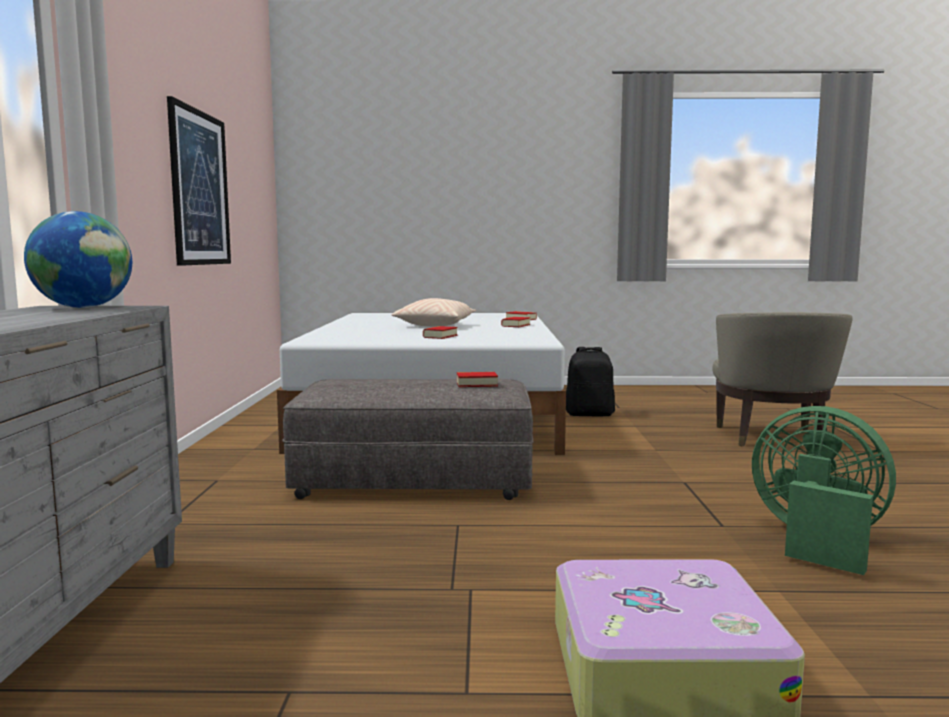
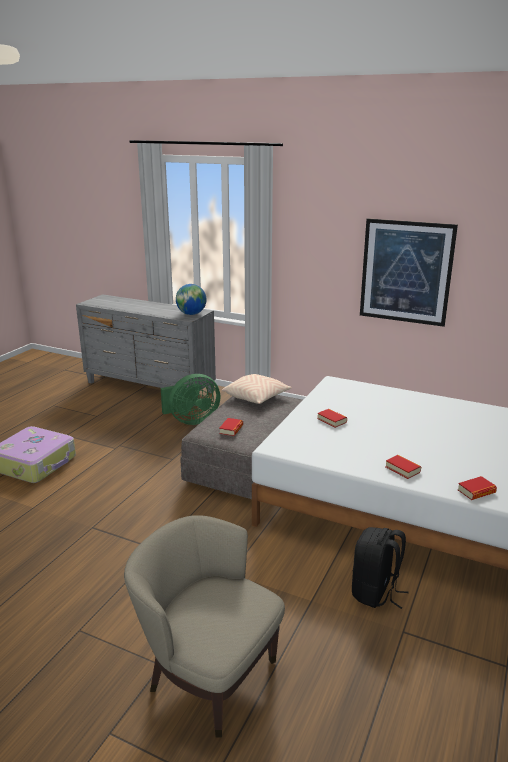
camera: 115 degrees right, 15 degrees up
(435, 325) = (419, 434): beige pillow -> beige pillow (256, 397)
(816, 541) = (45, 546): green fan -> green fan (191, 420)

